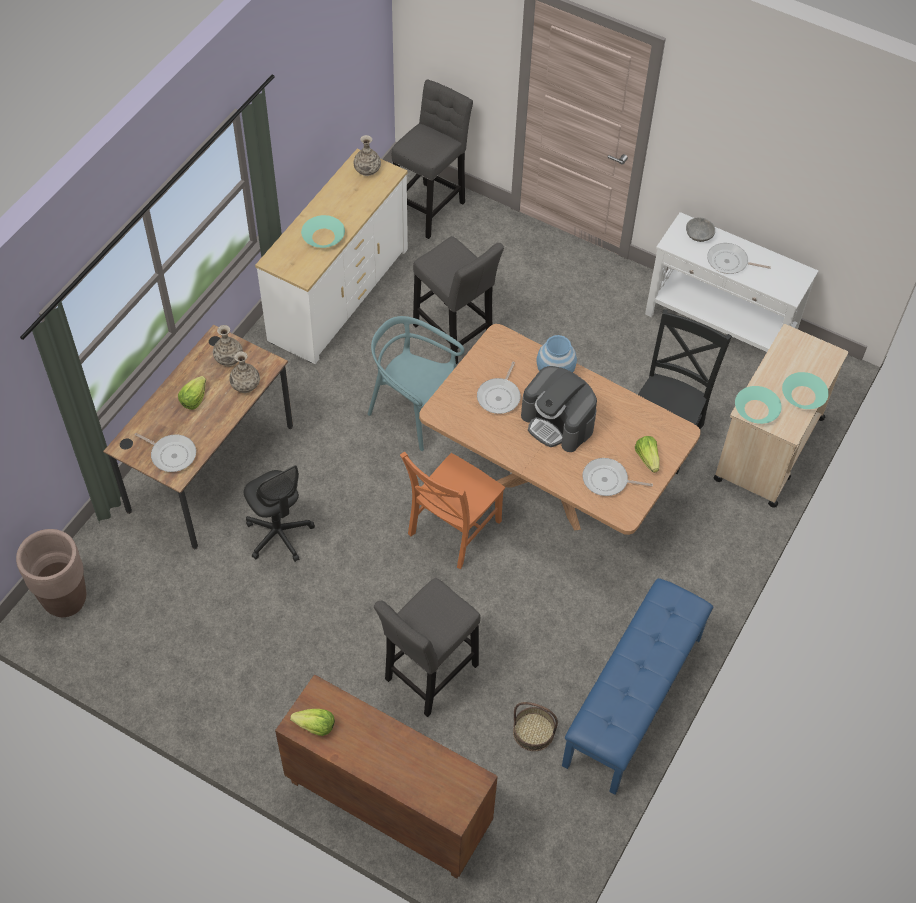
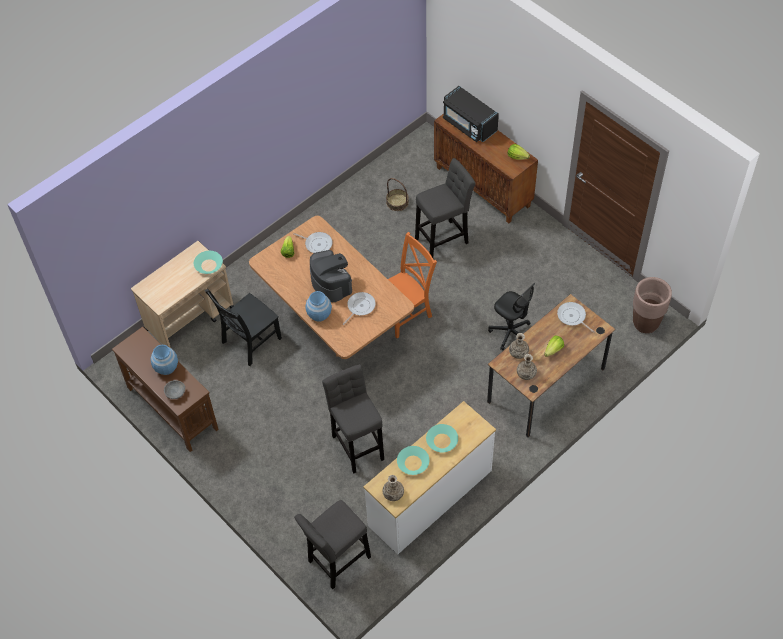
camera: 160 degrees left, 0 degrees up
(279, 535) = (510, 333): black office chair -> black office chair turned 150 degrees clockwise
(414, 411) = (403, 394): turquoise chair -> none
(426, 781) = (469, 124): none -> black microwave
(634, 701) = (338, 205): blue bench -> none
(720, 327) = (172, 408): white console table -> brown console table
(729, 262) = (166, 368): frying pan -> blue vase
(803, 395) = (175, 267): turquoise bowl -> turquoise bowl (413, 463)

